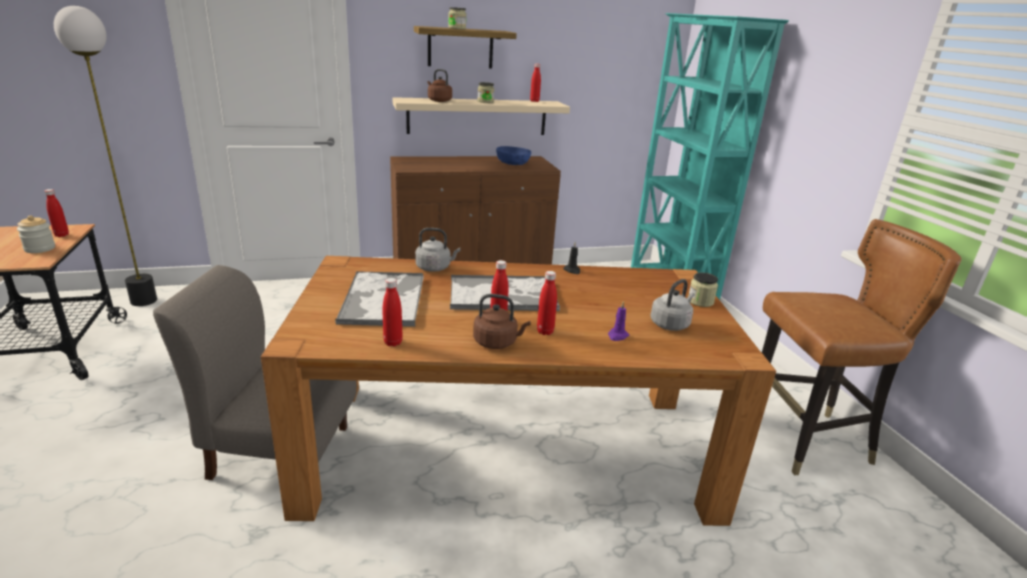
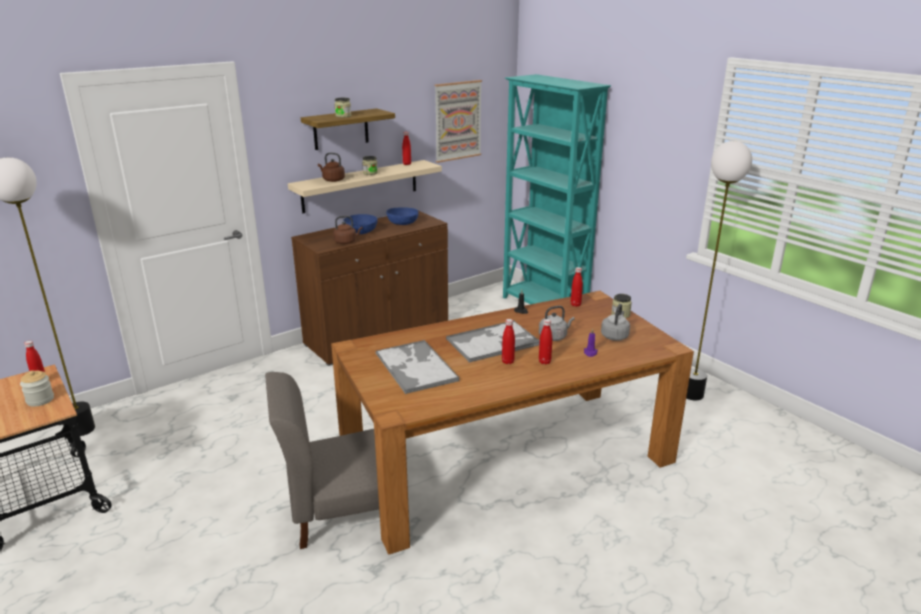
camera: 20 degrees left, 0 degrees up
(393, 342) = (457, 396): red bottle -> red bottle (575, 305)
(435, 268) = (424, 333): grey kettle -> grey kettle (554, 337)
(461, 163) = (360, 231): none -> blue bowl
(497, 342) = (522, 377): brown kettle -> brown kettle (346, 242)
(606, 63) = (457, 121): none -> picture
(806, 440) = (692, 394): brown chair -> floor lamp

